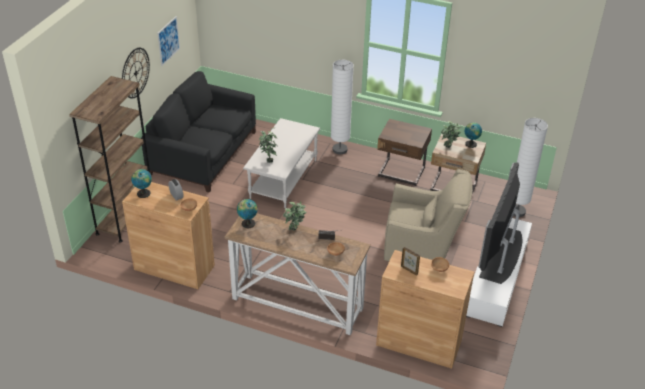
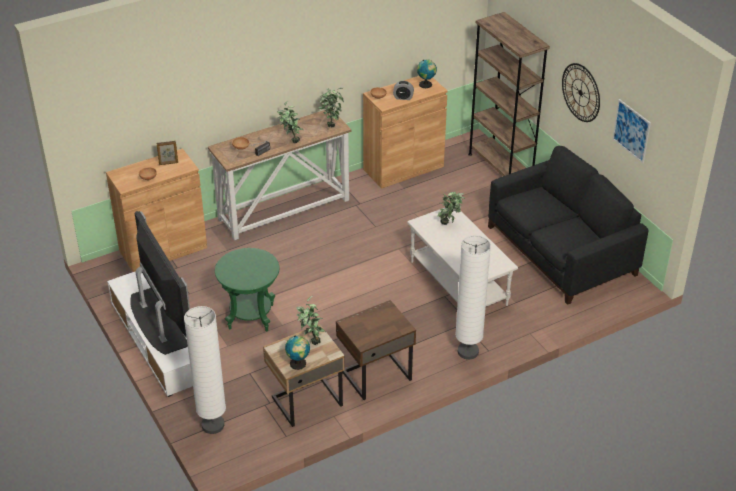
camera: 130 degrees right, 0 degrees up
(247, 223) = (331, 123): globe -> potted plant
(422, 250) = (251, 316): beige armchair -> green side table

